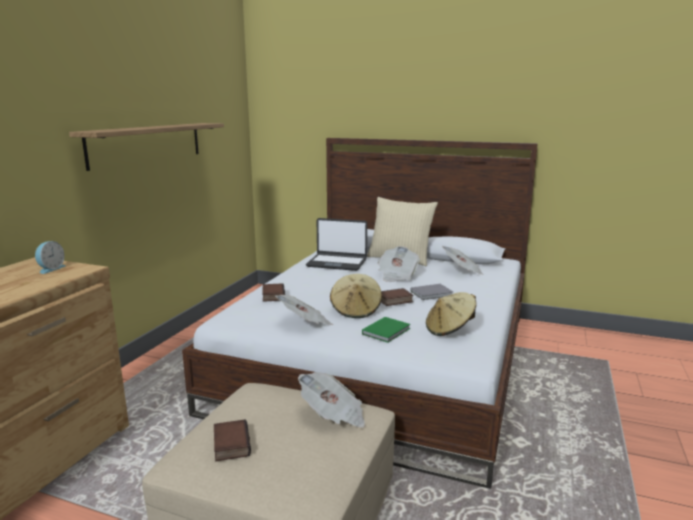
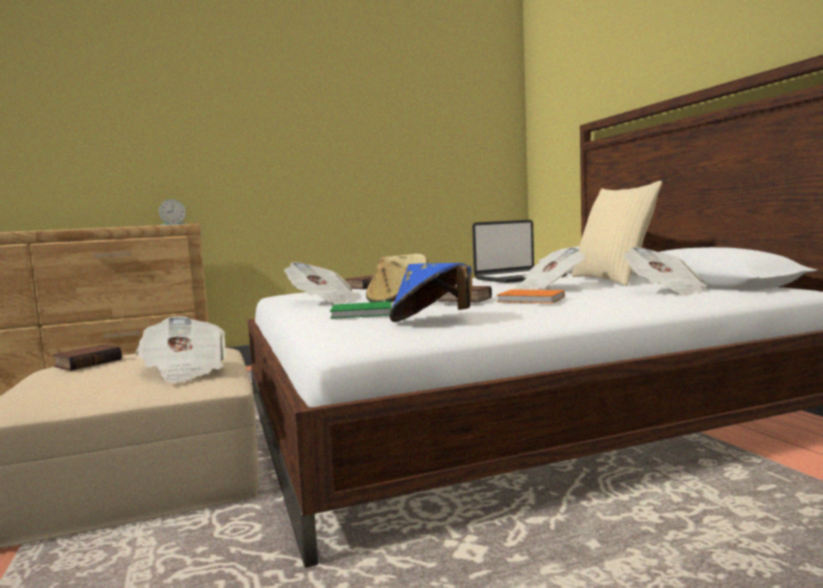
camera: 50 degrees right, 10 degrees down
(147, 144) = (350, 140): shelf -> none
(337, 263) = (519, 278): laptop -> laptop turned 90 degrees counterclockwise
(432, 293) = (532, 299): grey book -> orange book
(449, 329) = (430, 322): beige hat -> blue hat

